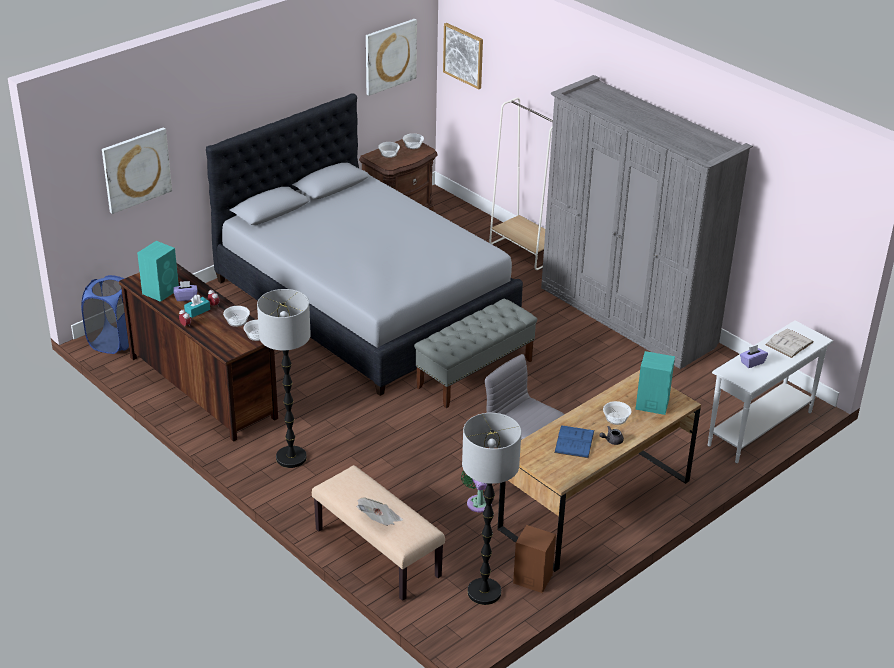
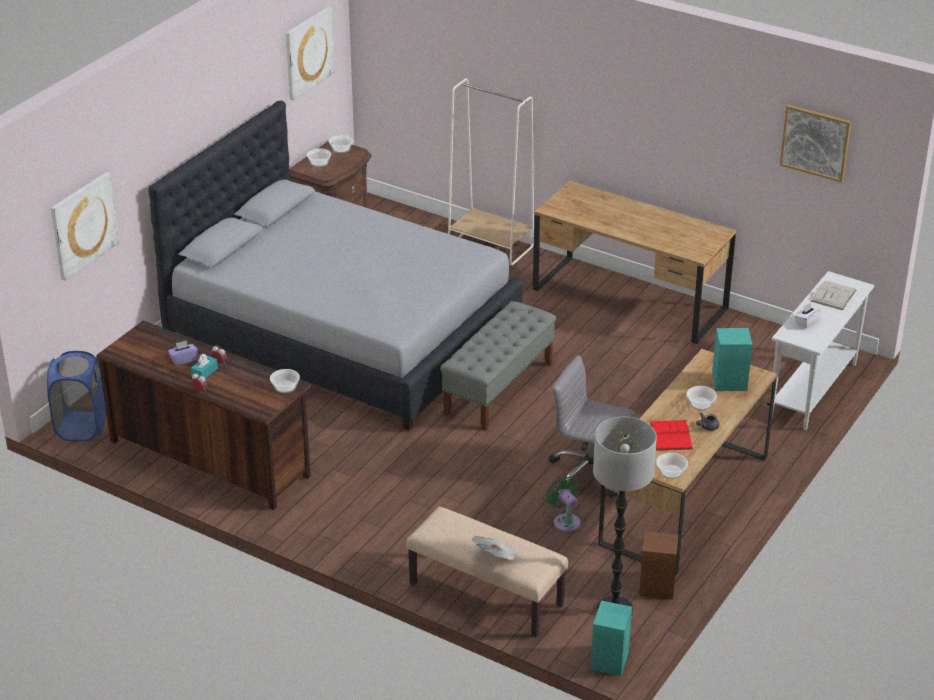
camera: 15 degrees left, 0 degrees up
(161, 291) = (151, 357): turquoise speaker -> turquoise speaker (610, 660)
(237, 321) = (255, 375): bowl -> bowl (671, 472)
(291, 458) = (345, 515): floor lamp -> none
(463, 55) = (387, 39): picture -> picture (815, 142)
(574, 441) = (671, 435): blue book -> red book
(627, 317) = (629, 299): grey wardrobe -> brown desk
(752, 362) = (806, 322): purple tissue box -> white tissue box

